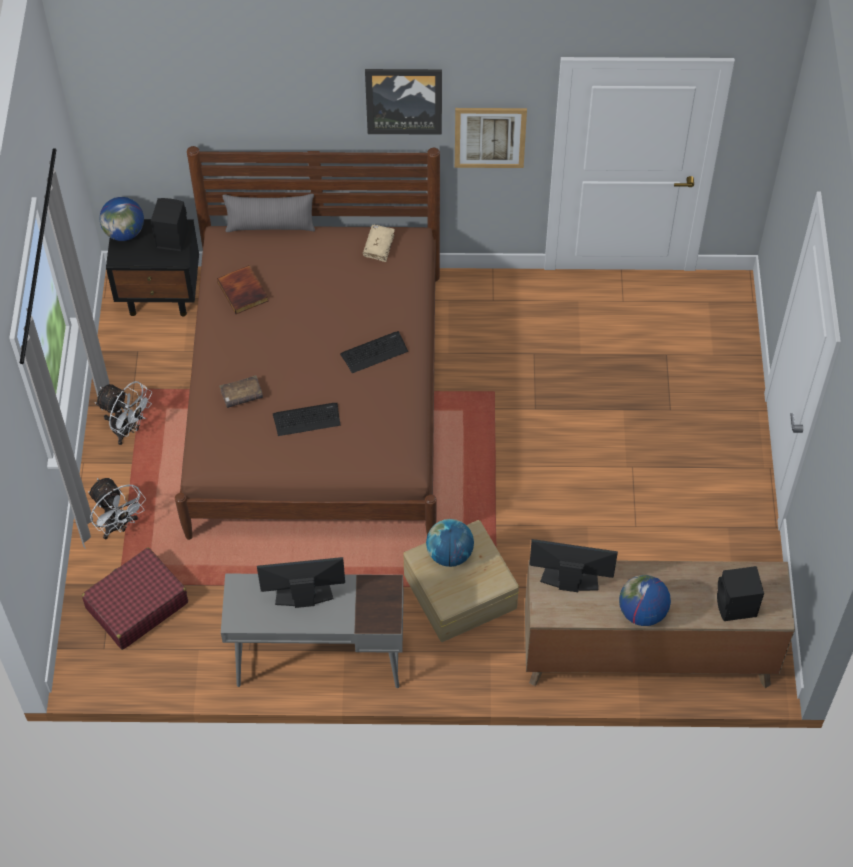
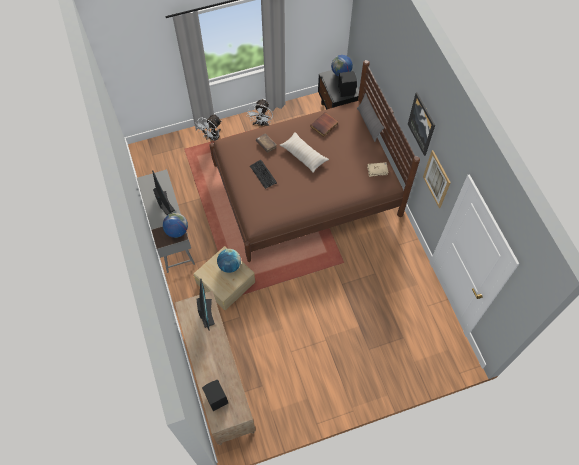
camera: 70 degrees right, 5 degrees up
(136, 605) = (176, 159): red suitcase -> none
(294, 343) = (303, 155): none -> beige pillow
(374, 352) = (312, 189): keyboard -> none
(642, 612) = (198, 352): globe -> globe (177, 231)

